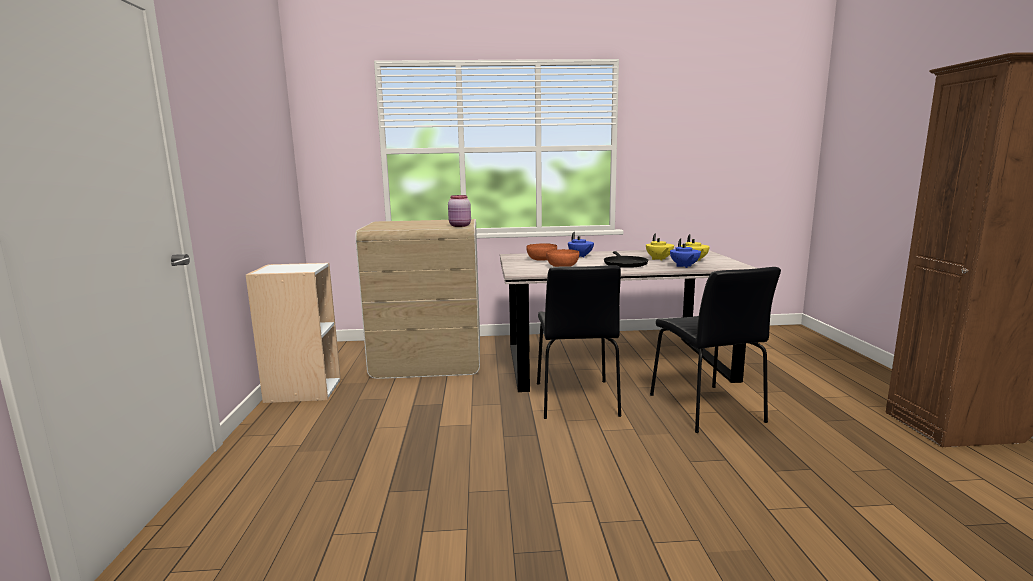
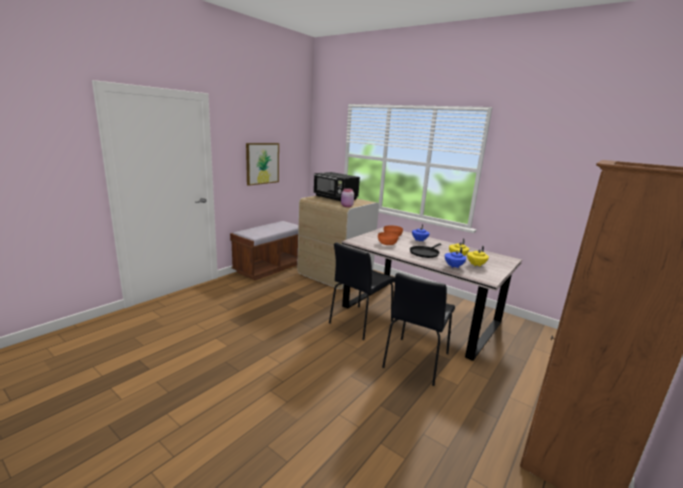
camera: 40 degrees right, 5 degrees up
(247, 174) = (262, 163): none -> picture
(302, 390) = (269, 268): bookcase -> brown bench
(409, 223) = (335, 198): none -> black microwave

